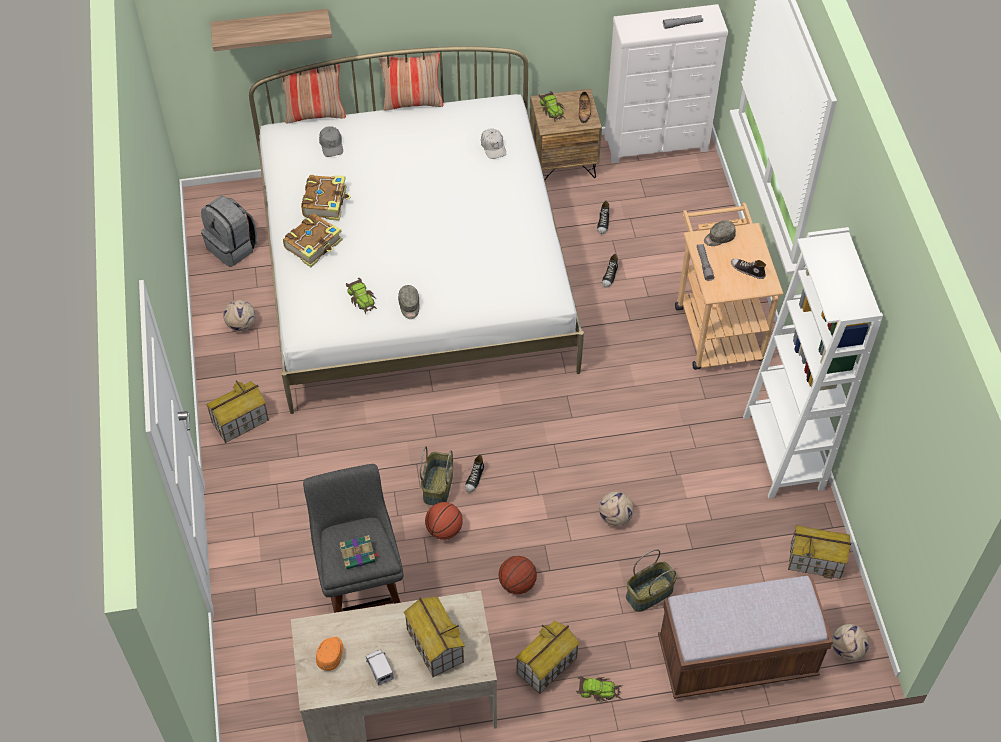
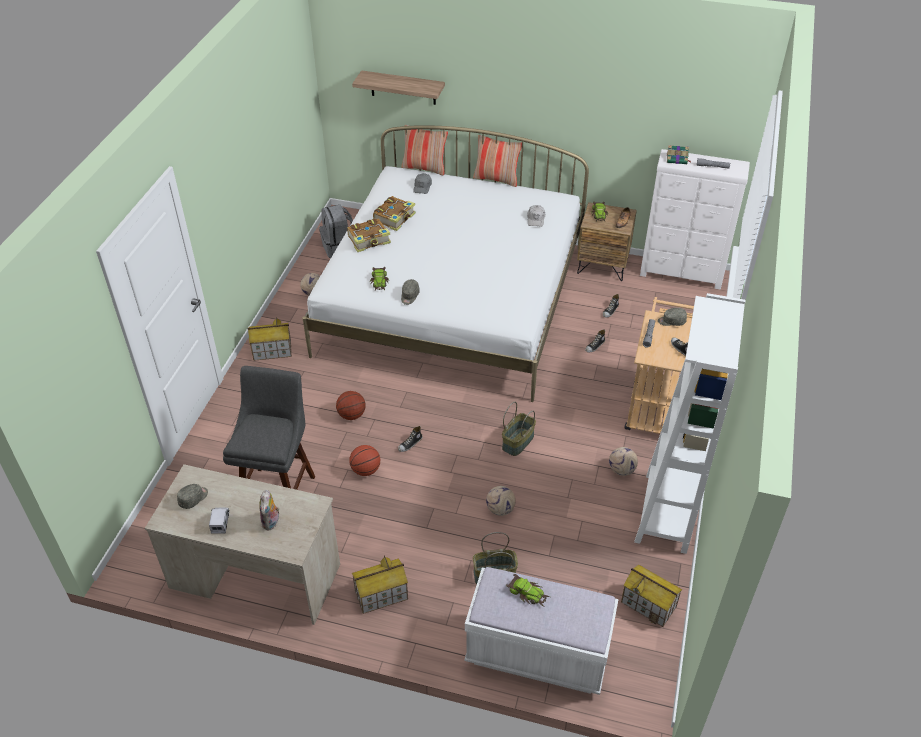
camera: 25 degrees right, 10 degrees down
(331, 654) = (193, 498): orange cap -> grey cap
(358, 555) = (260, 439): book -> book (677, 159)
(434, 645) = (271, 522): toy house -> plush toy
(437, 486) = (380, 439): basket -> basket (517, 441)
(517, 583) = (396, 527): basketball -> basketball (352, 415)
(599, 690) = (410, 630): toy car -> toy car (528, 593)
(736, 659) = (537, 653): brown bench -> white bench
(847, 650) = (638, 686): football -> football (622, 470)

